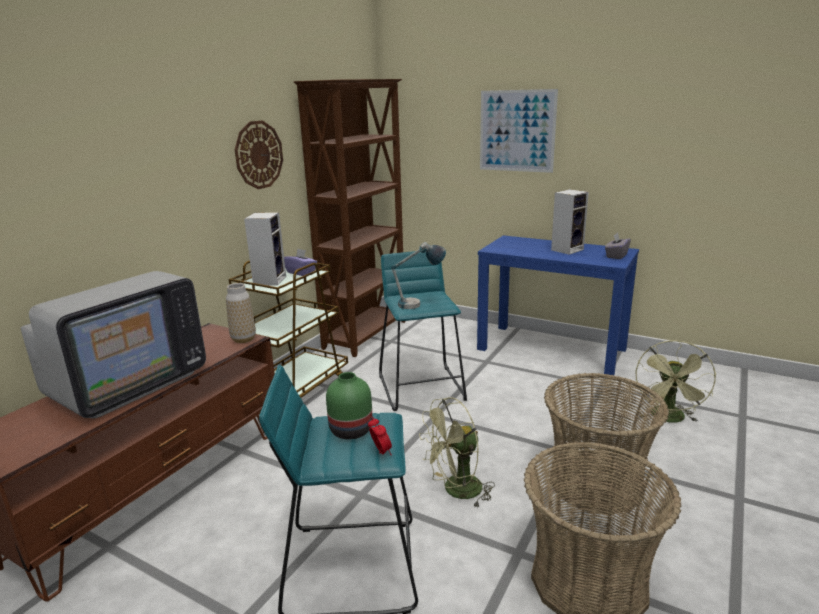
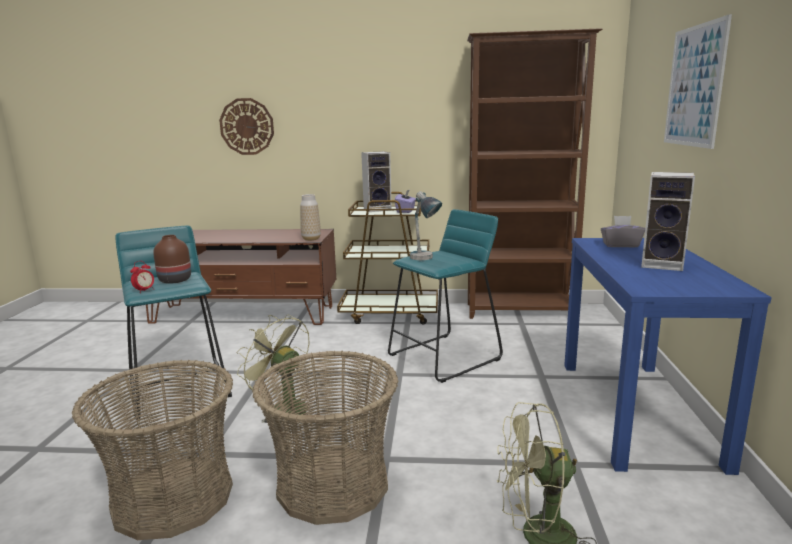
camera: 65 degrees right, 5 degrees down
(129, 384) = (232, 236): television -> none
(258, 155) = (414, 105): wall clock -> wall clock (247, 126)
(351, 431) = (174, 280): green vase -> brown vase
(616, 256) = (690, 287): grey tissue box -> grey tissue box (620, 245)

